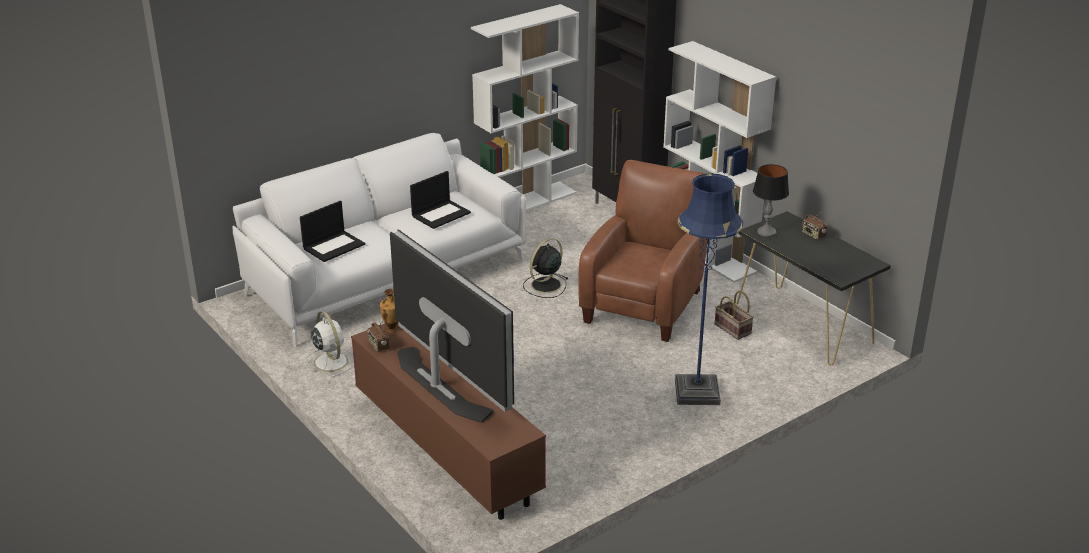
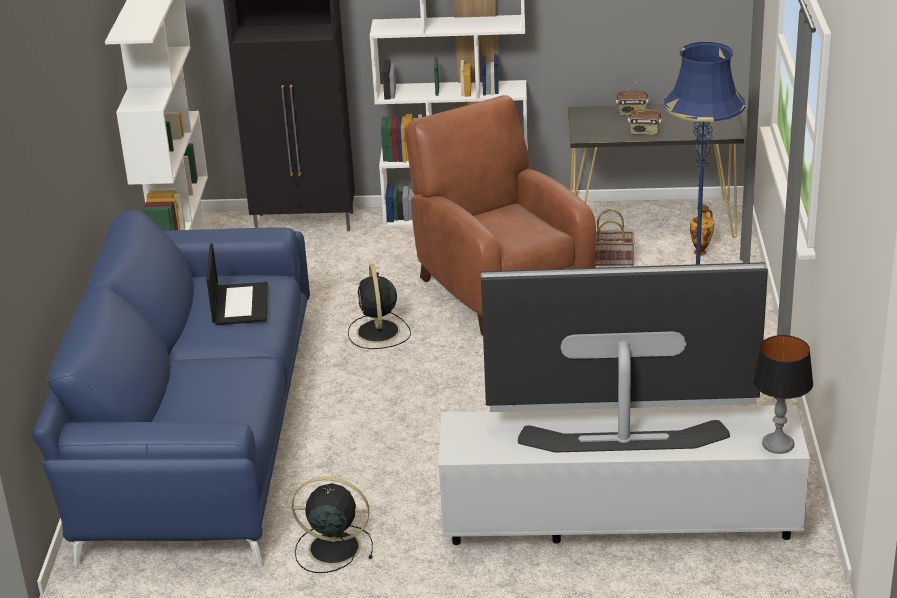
camera: 50 degrees left, 0 degrees up
(330, 361) = (332, 548): white fan -> black fan
(334, 246) = (201, 405): laptop -> none
(378, 345) = (486, 451): radio -> radio (644, 132)
(385, 276) = (197, 434): white sofa -> blue sofa
(392, 329) = (462, 429): vase -> vase (701, 252)
(446, 447) = (617, 525): brown tv stand -> white tv stand
(766, 232) = (595, 132): table lamp -> table lamp (778, 444)

